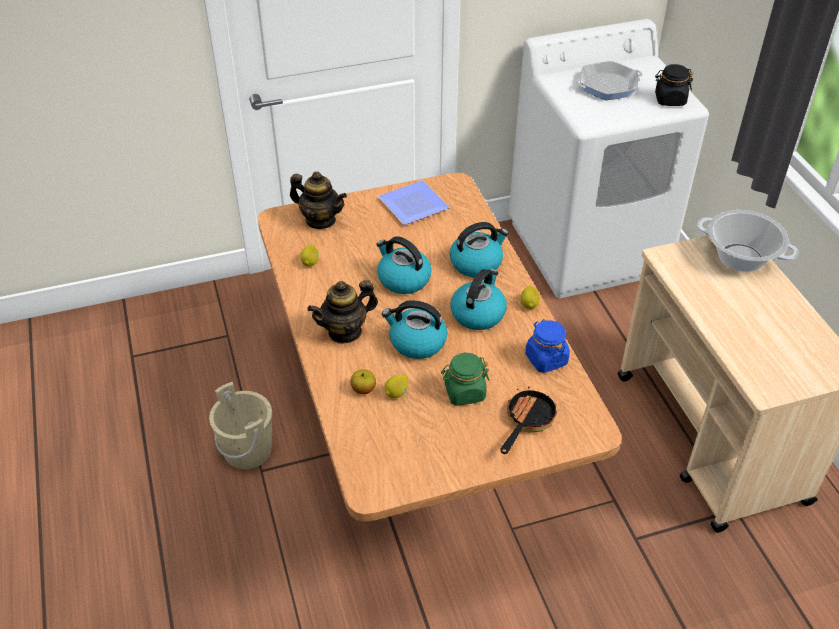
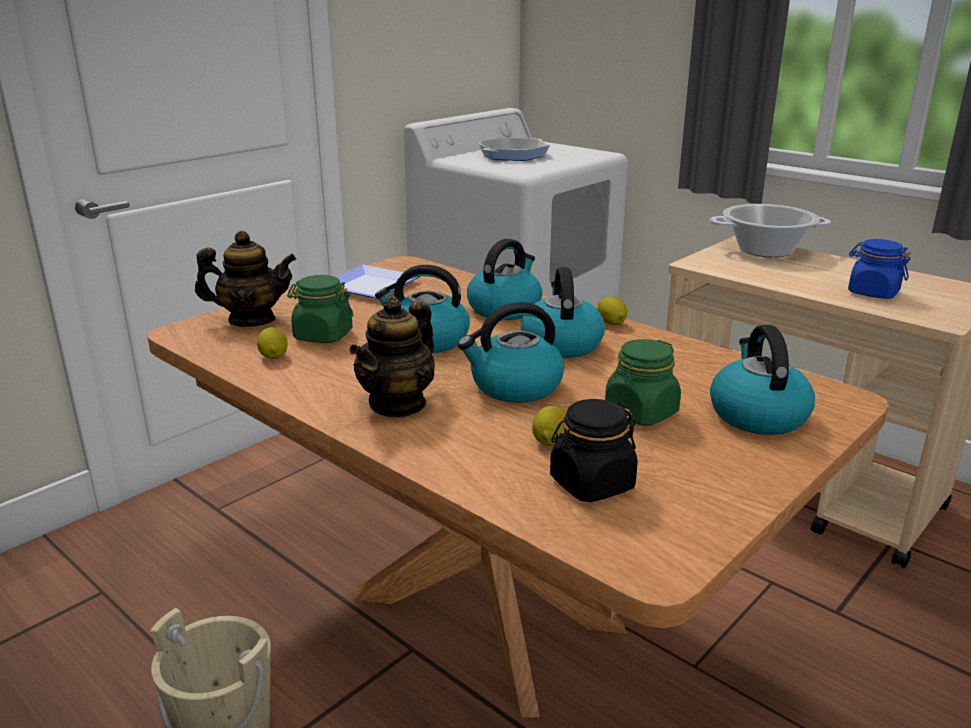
camera: 30 degrees left, 20 degrees down
(349, 251) = (323, 336): none -> green jar
(363, 389) = (495, 452): apple -> none
(527, 421) = (757, 415): frying pan -> kettle
(546, 359) = (694, 358): blue jar -> blue jar (872, 293)
(670, 100) = (584, 153): black jar -> black jar (591, 484)

